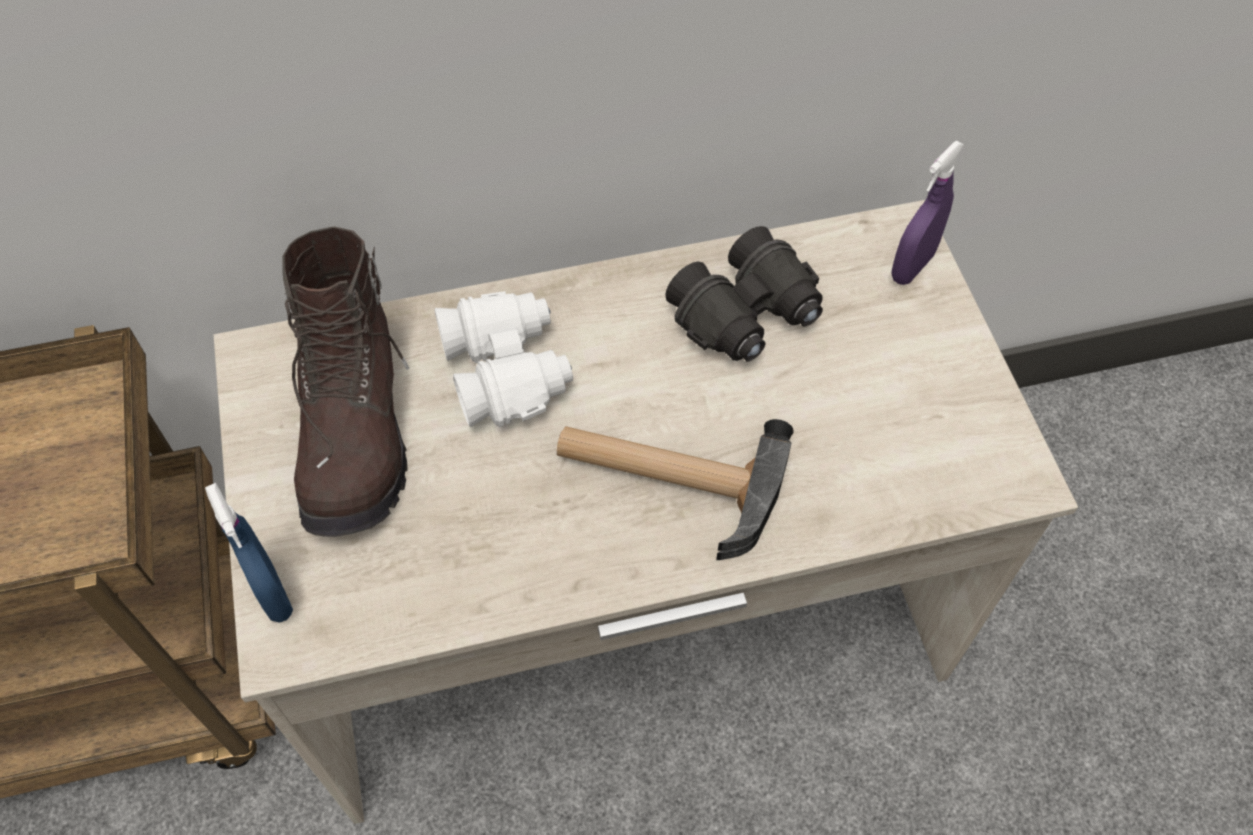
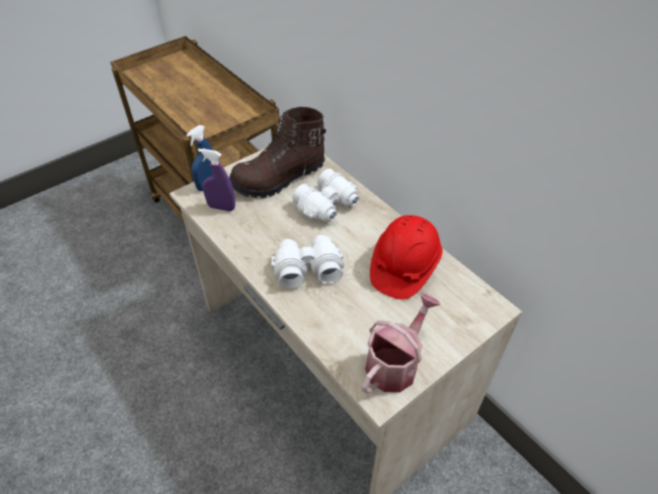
camera: 65 degrees right, 10 degrees down
(667, 478) = (307, 268): hammer -> white binoculars
(747, 315) = (403, 267): black binoculars -> red hard hat
(912, 267) = (475, 317): purple spray bottle -> purple spray bottle (221, 207)
(961, 426) = (395, 363): none -> watering can

